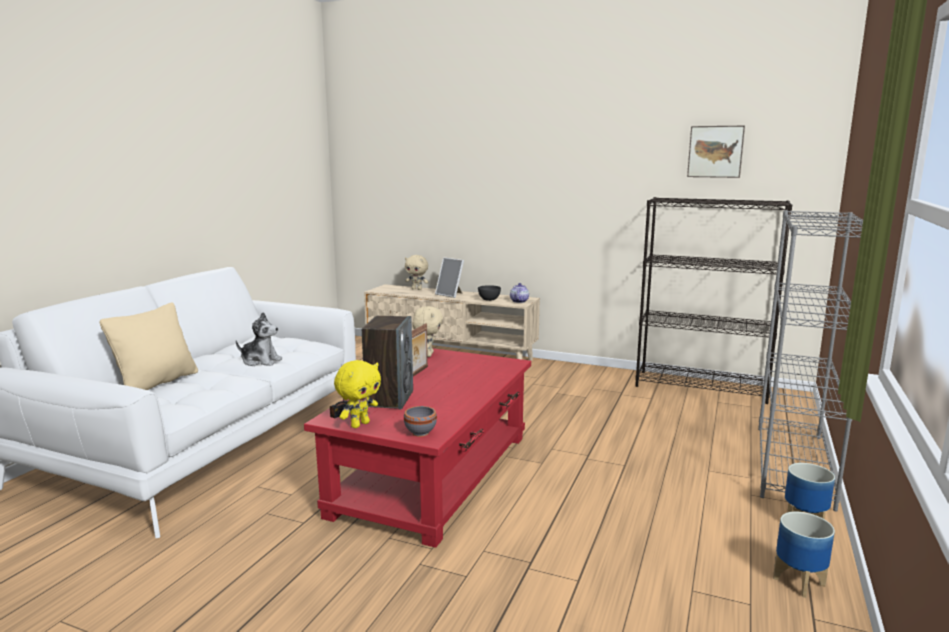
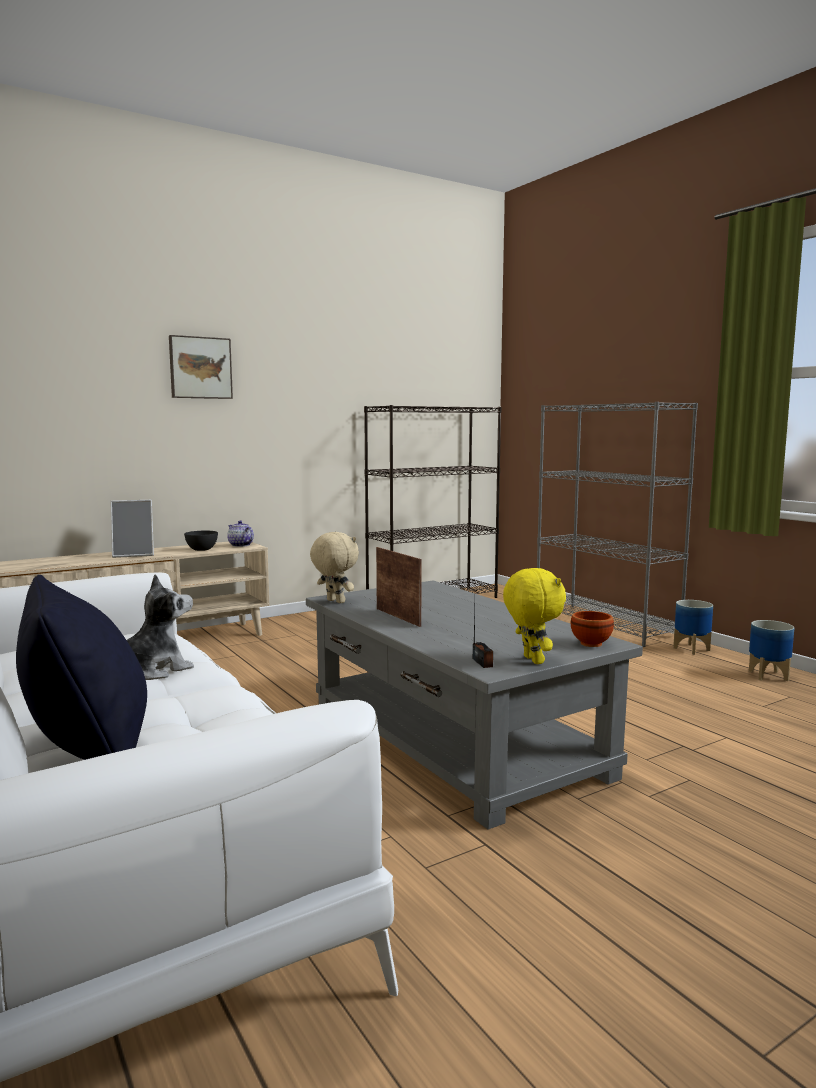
camera: 55 degrees left, 5 degrees down
(157, 382) = (89, 751): beige pillow -> black pillow
(389, 399) = (462, 637): speaker -> none
(417, 289) = (61, 558): beige plush toy -> none
(419, 433) = (590, 644): grey bowl -> brown bowl
(434, 473) = (452, 737): red coffee table -> grey coffee table
(715, 151) = (411, 359): picture -> picture (200, 368)

